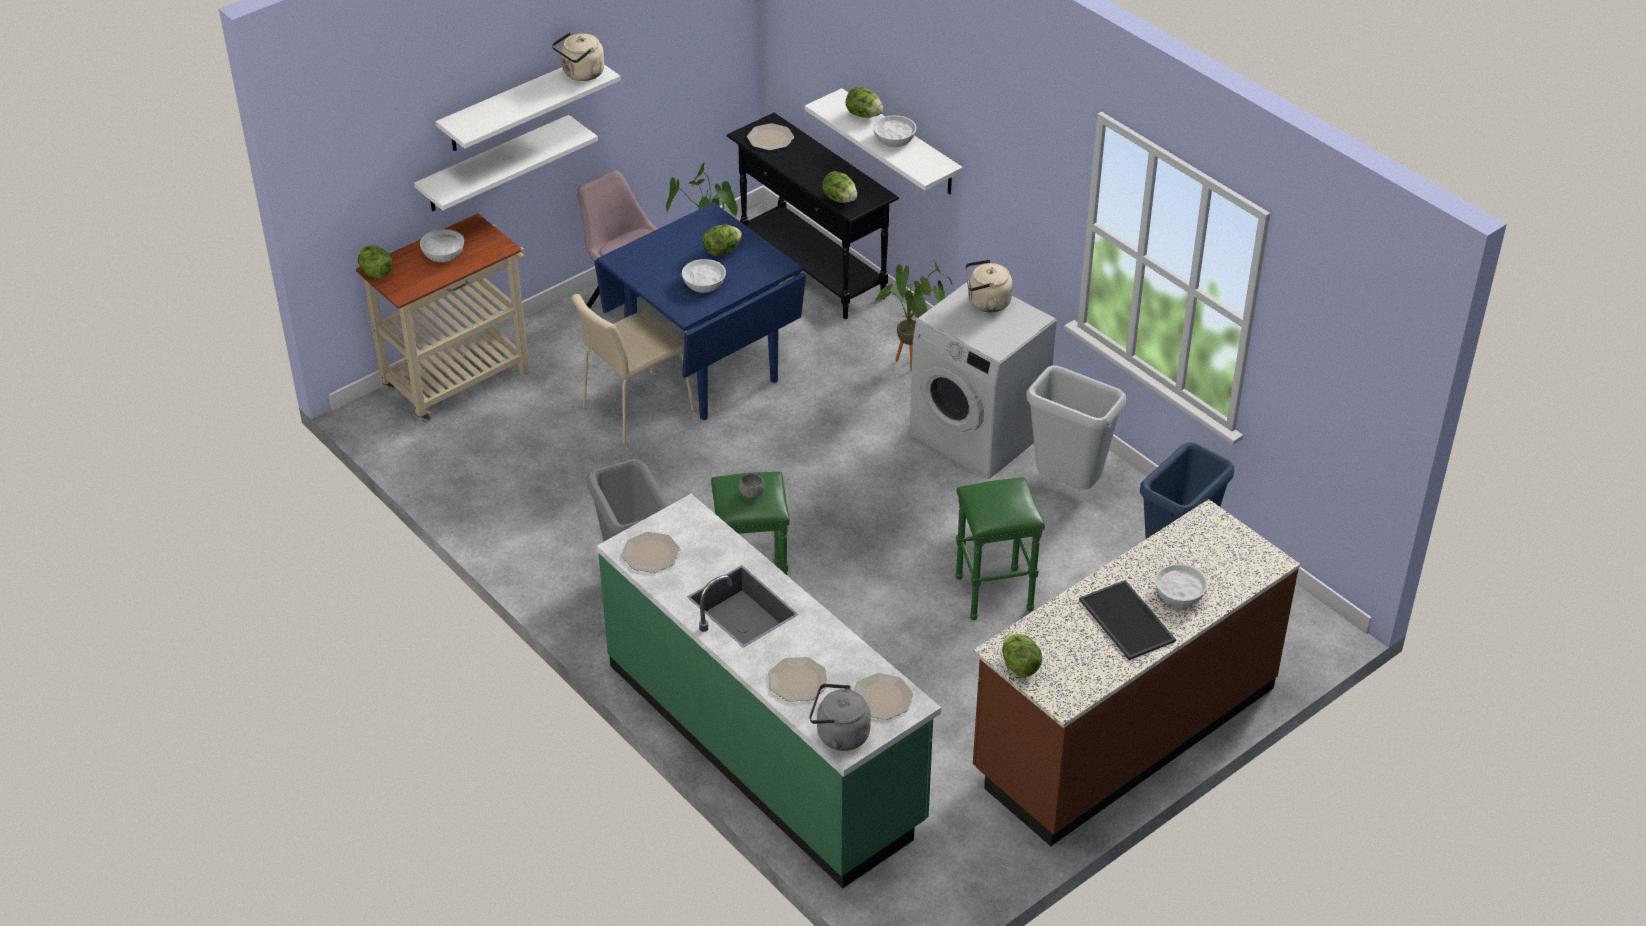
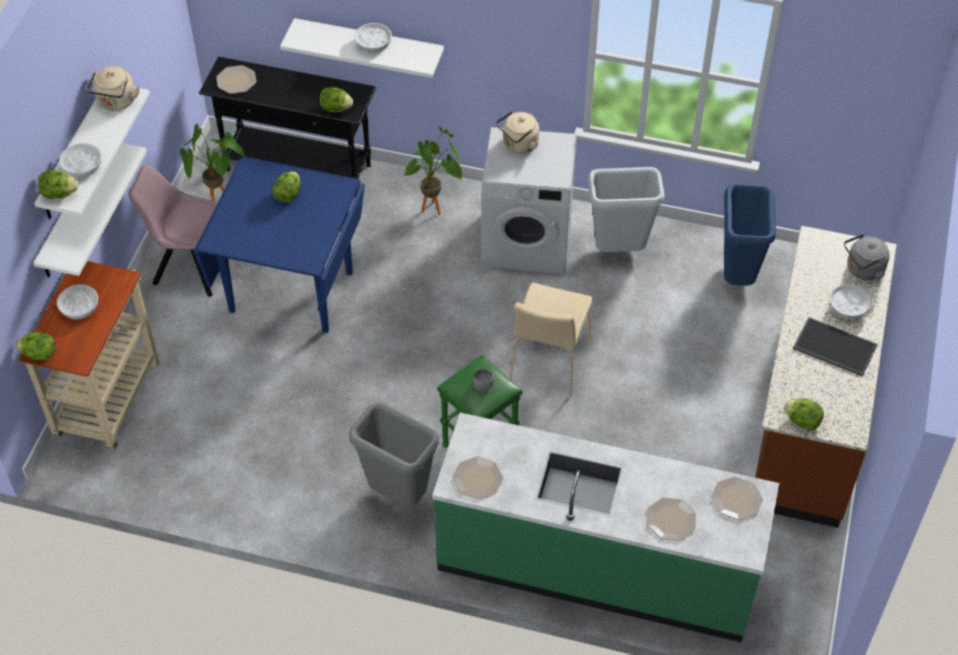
camera: 35 degrees left, 10 degrees up
(635, 409) = (268, 350): beige chair -> beige chair (548, 364)
(704, 283) = (300, 229): white bowl -> white bowl (82, 166)
(839, 735) = (736, 545): grey kettle -> grey kettle (863, 270)
(863, 115) = (332, 34): lettuce -> lettuce (59, 194)
(993, 594) = (643, 361): green stool -> none

